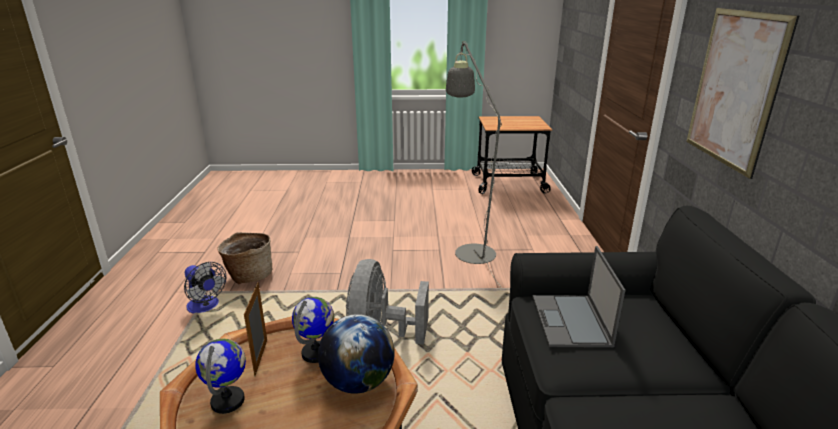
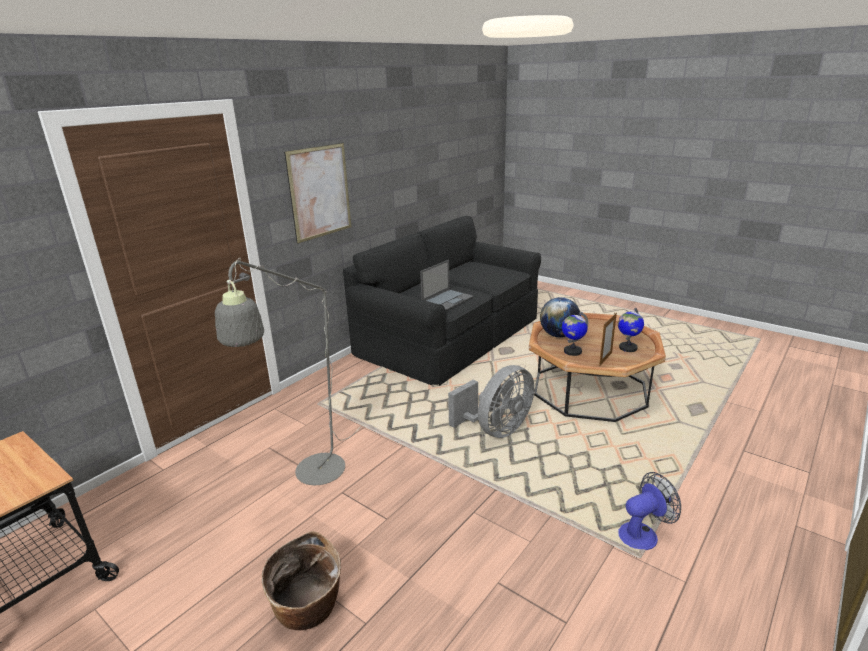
camera: 140 degrees left, 0 degrees up
(206, 307) = (643, 533): fan -> fan turned 75 degrees clockwise
(249, 275) = (582, 564): basket -> basket (308, 610)

